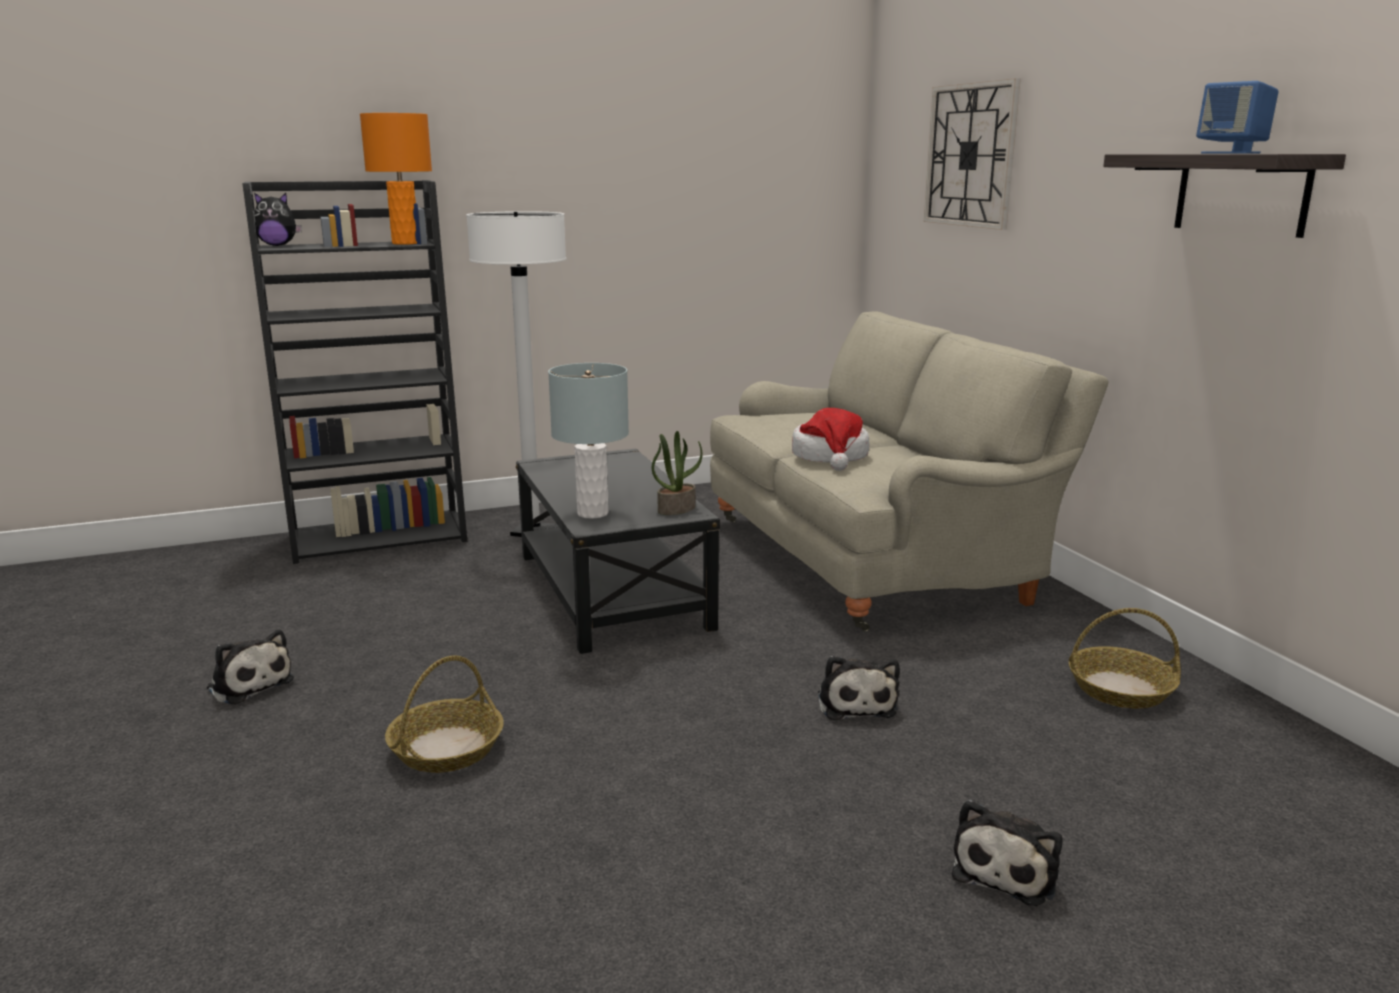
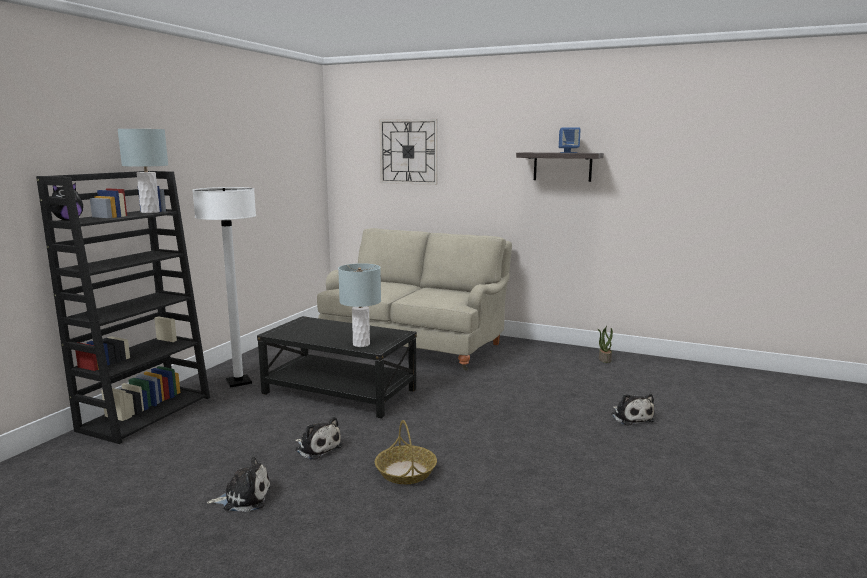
camera: 45 degrees left, 5 degrees down
(405, 243) = (150, 212): orange table lamp -> grey table lamp
(676, 509) = (390, 333): potted plant -> potted plant (604, 359)
(830, 456) = (417, 296): hat -> none
(855, 703) = (509, 393): plush toy -> plush toy (317, 448)
(1119, 689) = (567, 360): basket -> none

